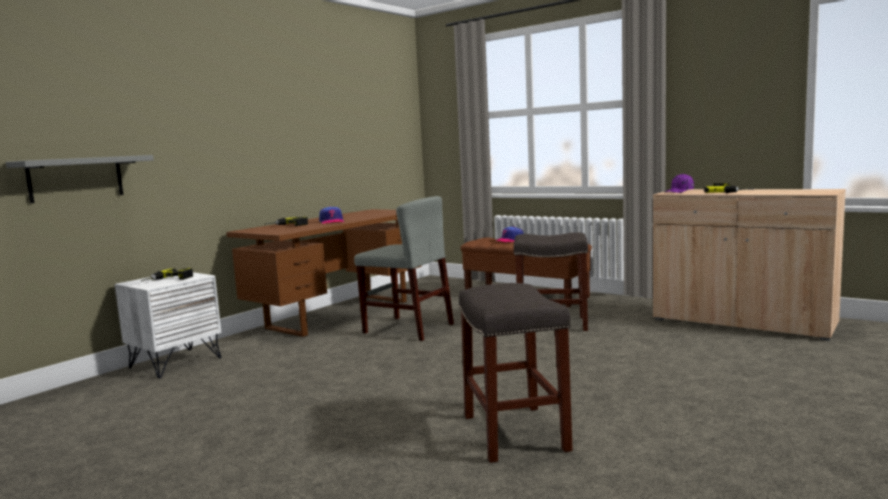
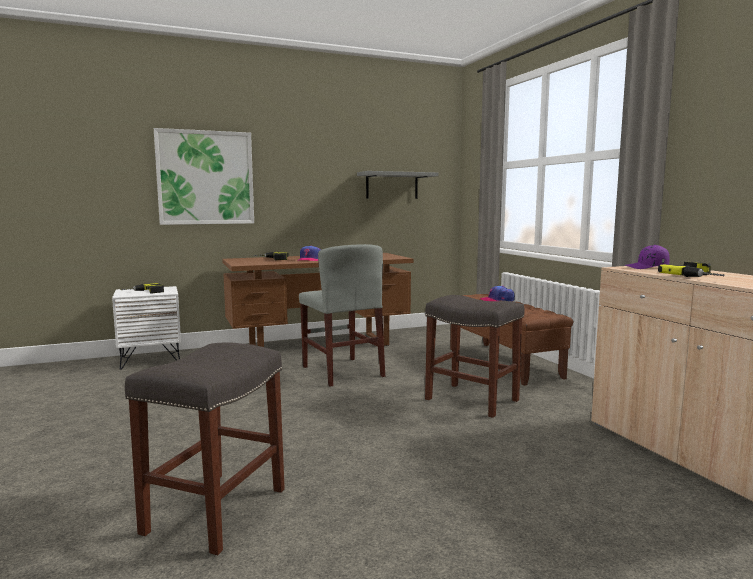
camera: 30 degrees right, 0 degrees up
(76, 179) = (92, 205): grey shelf -> grey shelf (392, 185)
(201, 138) = (205, 178): none -> picture

